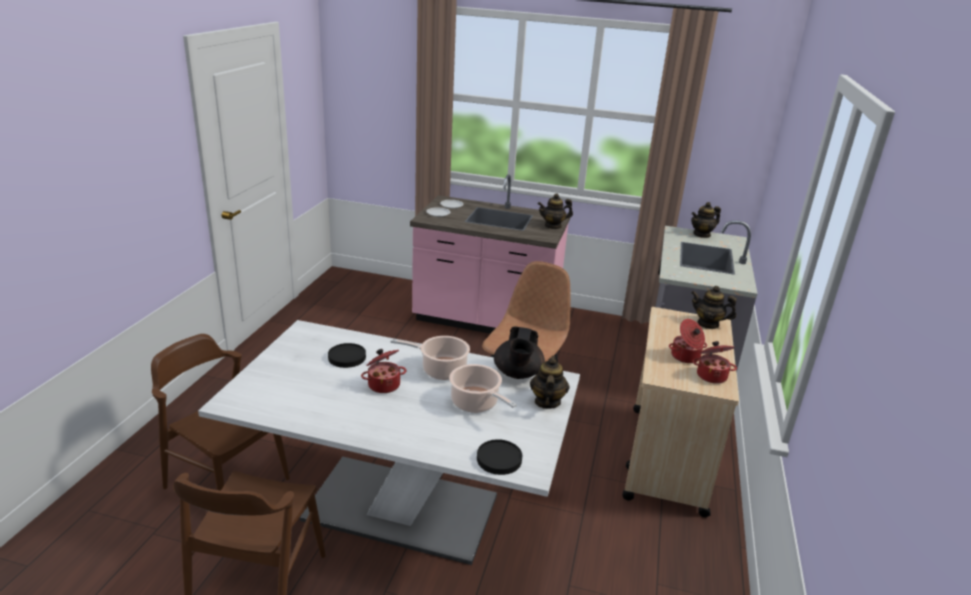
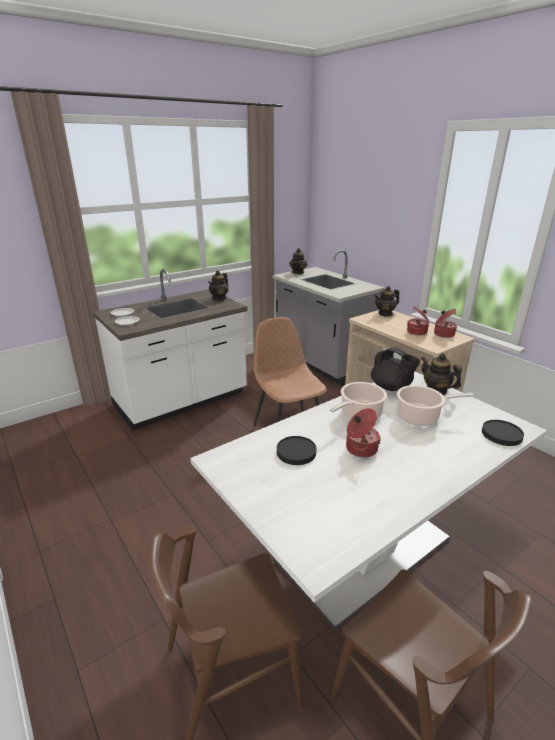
camera: 50 degrees left, 0 degrees up
(486, 320) = (181, 401): pink counter -> white counter

